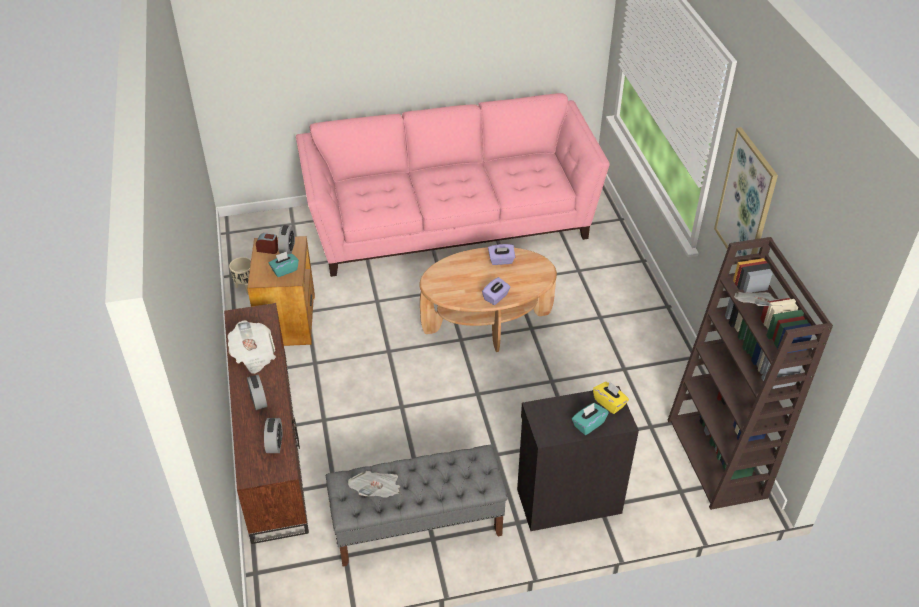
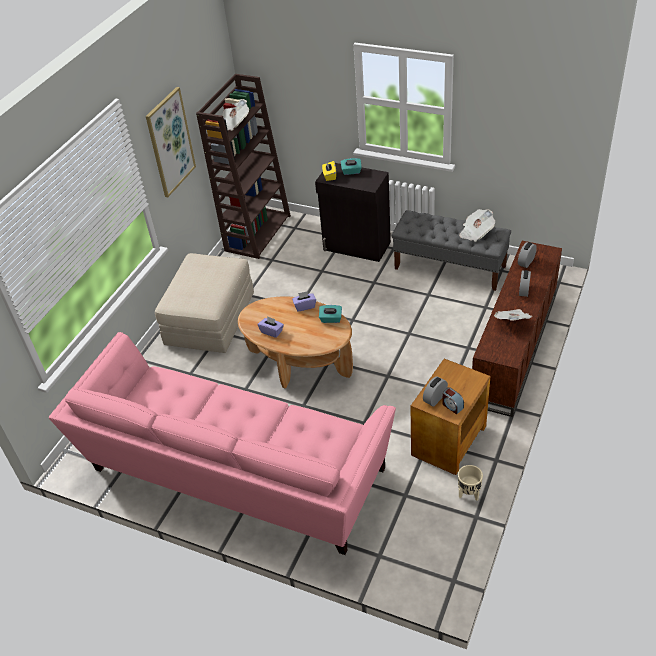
camera: 140 degrees left, 0 degrees up
(284, 270) = (450, 378): turquoise tissue box -> turquoise tissue box (331, 319)
(626, 324) = (210, 319): none -> beige ottoman

